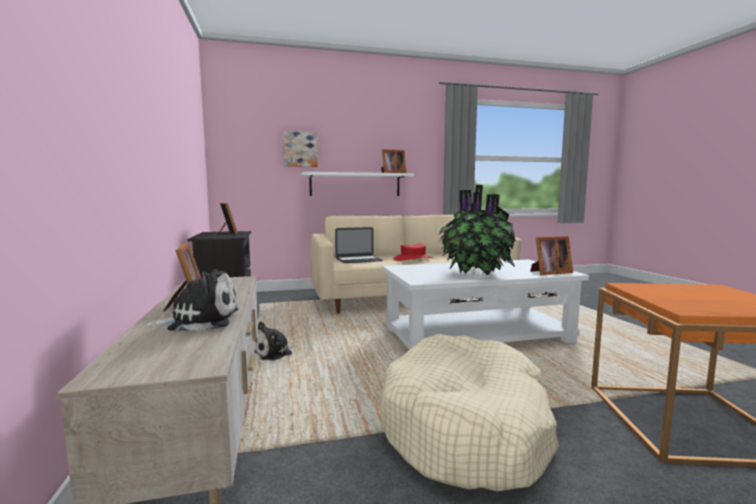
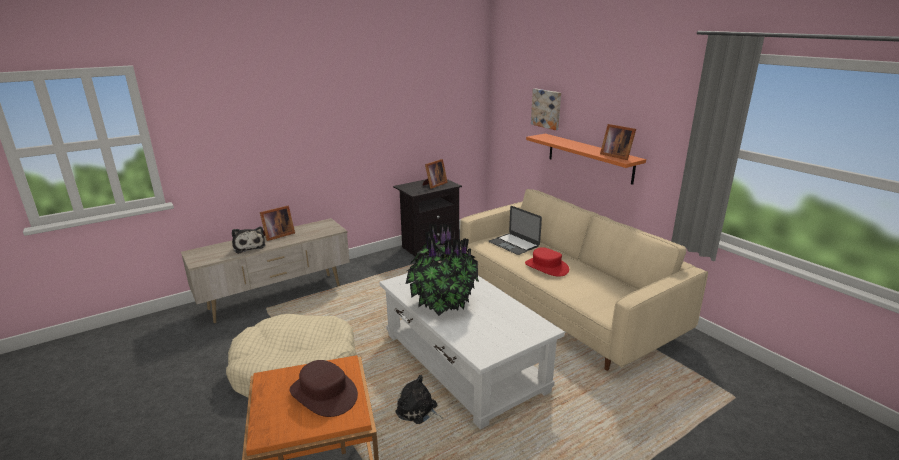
camera: 70 degrees right, 15 degrees up
(275, 353) = (378, 282): plush toy -> plush toy (419, 411)
(355, 184) = (589, 158): white shelf -> orange shelf
(549, 273) = (472, 344): picture frame -> none
(691, 292) = (324, 393): none -> brown hat

